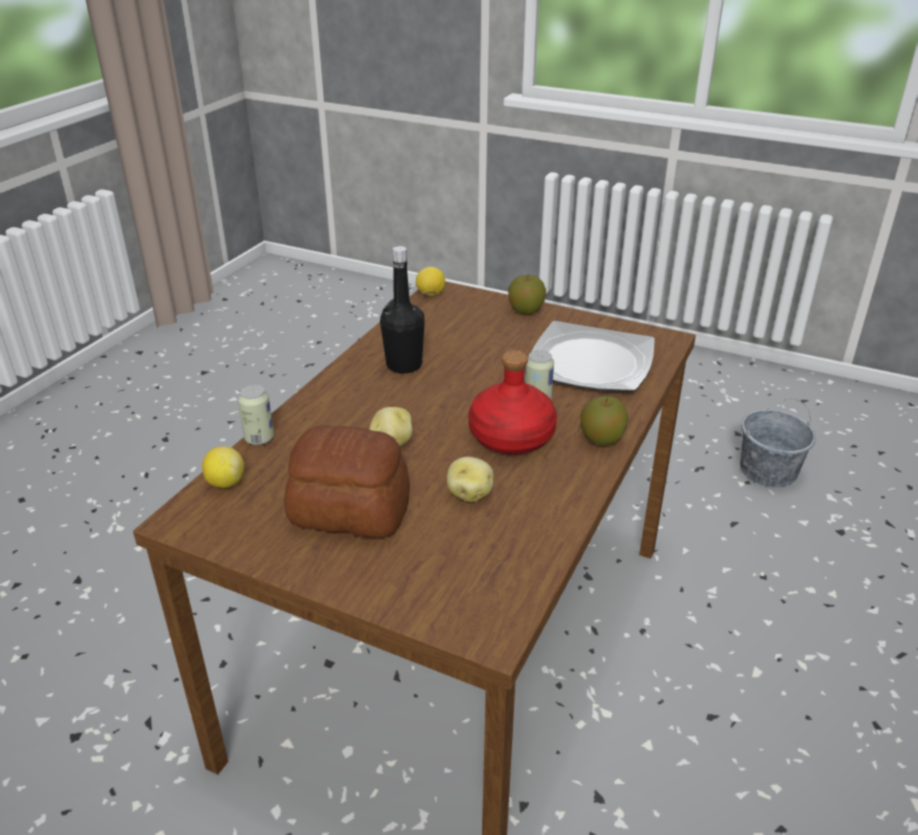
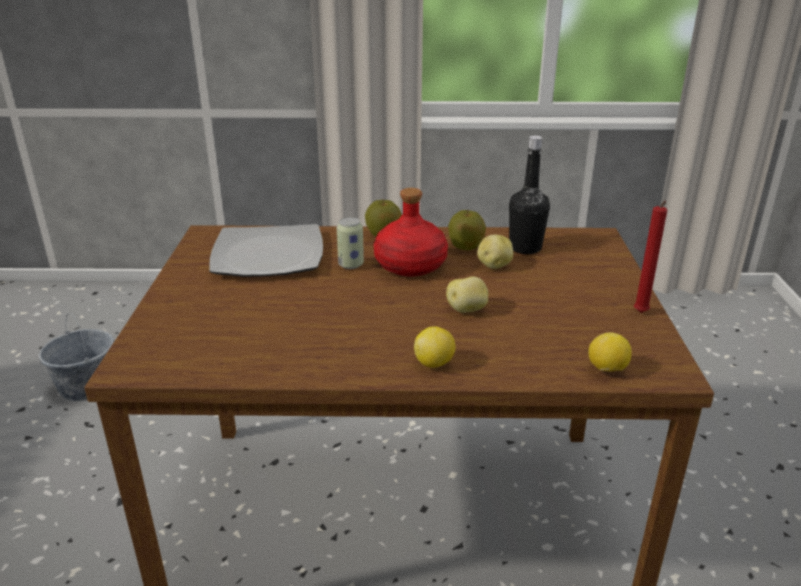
camera: 115 degrees left, 5 degrees down
(259, 438) = (532, 378): can -> none
(278, 555) = (640, 314): none -> red candle
(349, 509) = (564, 302): bread -> none
(404, 365) = (334, 340): black bottle -> black bottle (525, 248)
(430, 294) = (143, 371): lemon -> lemon (434, 363)
(526, 311) = (172, 301): apple -> apple (466, 247)

